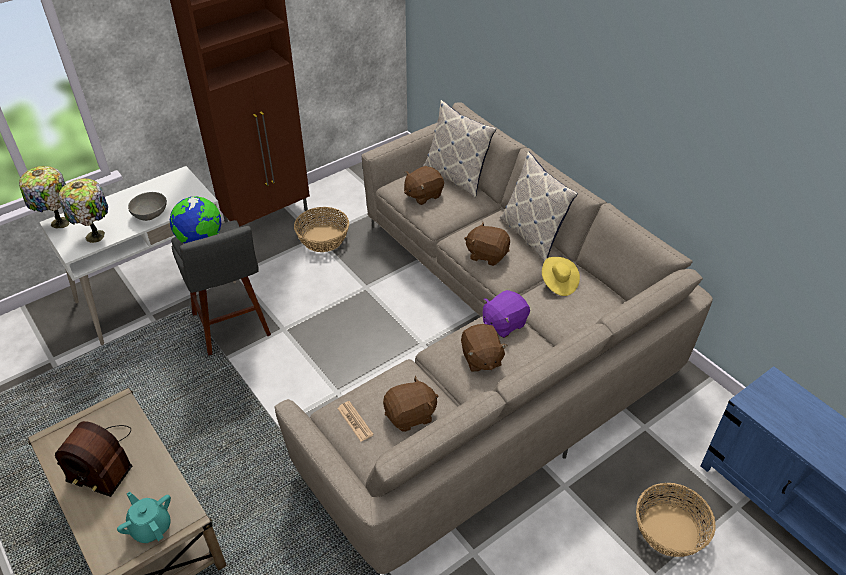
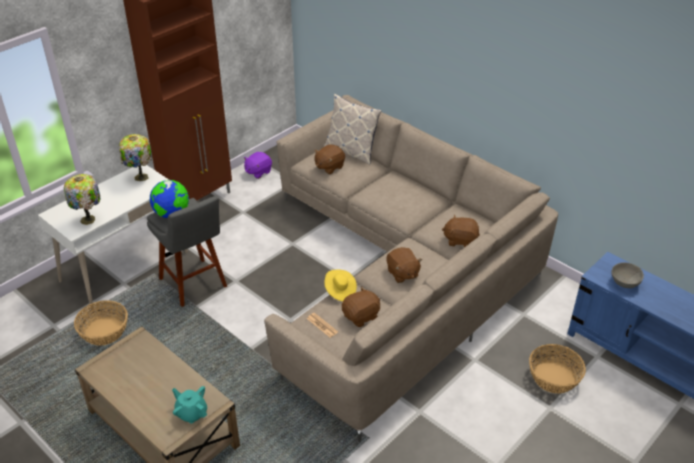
camera: 10 degrees left, 5 degrees down
(58, 223) = (54, 214): table lamp -> table lamp (140, 178)
(100, 461) = (137, 377): radio -> none
(151, 215) = (127, 200): grey bowl -> grey bowl (625, 282)
(323, 238) = (249, 212): basket -> basket (104, 331)
(487, 254) = (388, 203): brown plush toy -> brown plush toy (460, 240)
(503, 323) = (412, 249): purple plush toy -> purple plush toy (258, 172)
(532, 235) = (419, 187): pillow -> none
(558, 283) = (446, 217): yellow hat -> yellow hat (340, 291)

